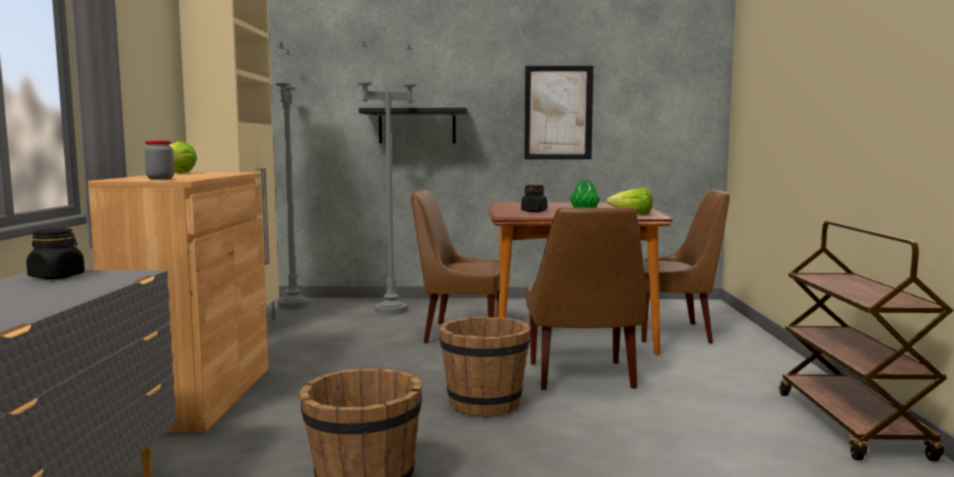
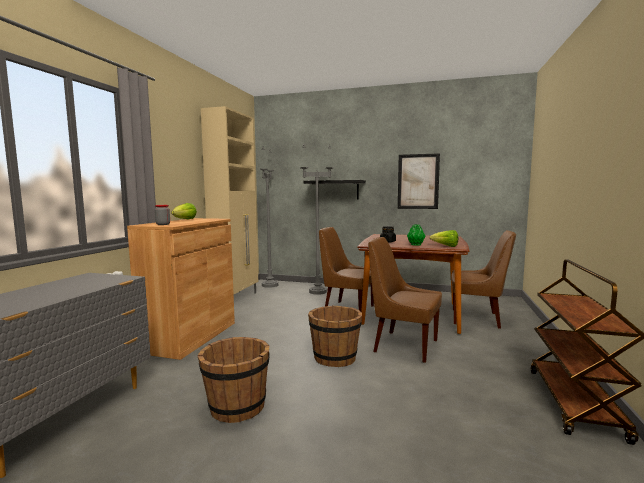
camera: 15 degrees right, 0 degrees up
(57, 276) = (89, 278): black jar -> none
(582, 377) = (403, 345): brown chair -> brown chair turned 105 degrees clockwise

